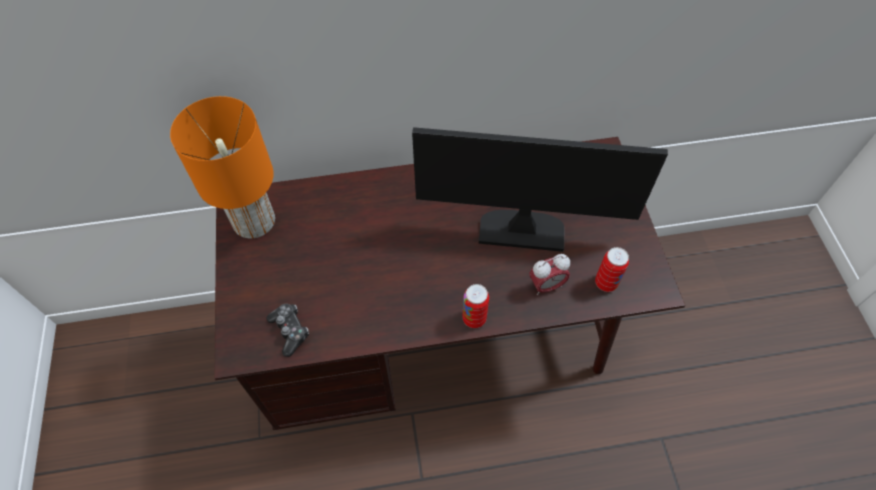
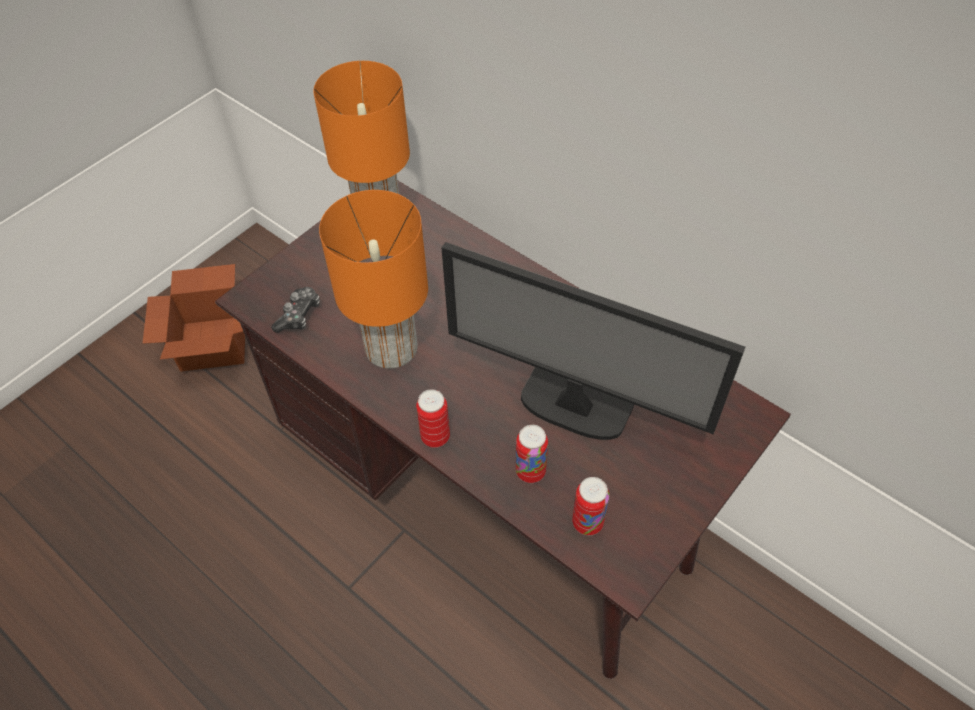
camera: 50 degrees right, 5 degrees down
(133, 431) = (215, 341): none -> cardboard box
(377, 294) = (389, 348): none -> orange table lamp
(521, 230) = (573, 408): monitor -> monitor turned 150 degrees clockwise
(546, 285) = (530, 472): alarm clock -> can

